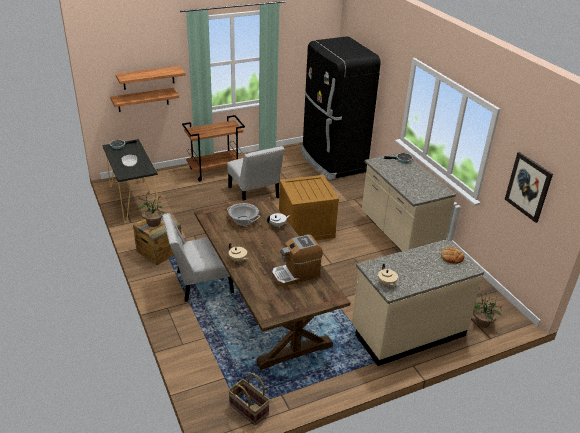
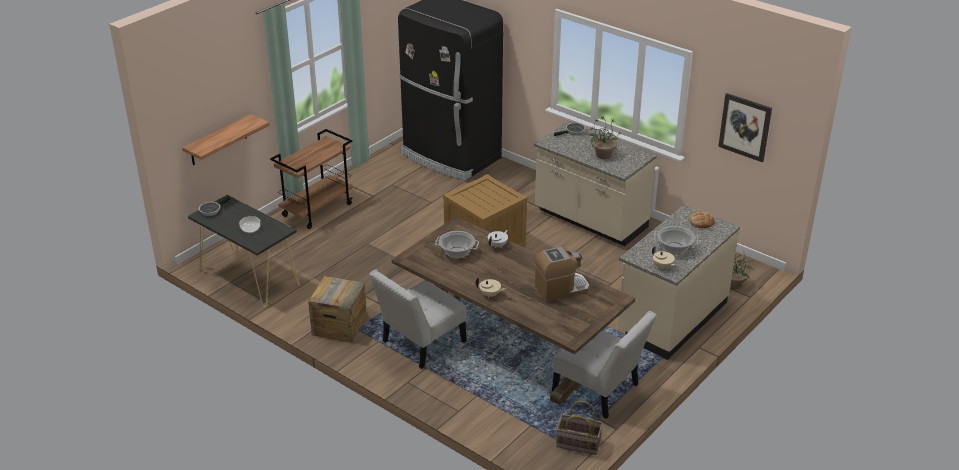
camera: 25 degrees left, 0 degrees up
(148, 78) = (223, 109): shelf -> none
(153, 223) = (331, 291): potted plant -> potted plant (602, 155)
(254, 194) = (392, 224): white chair -> white chair (599, 391)
(296, 274) = (561, 289): coffee machine -> coffee machine turned 150 degrees counterclockwise
(410, 271) = (674, 248): none -> cooking pot

